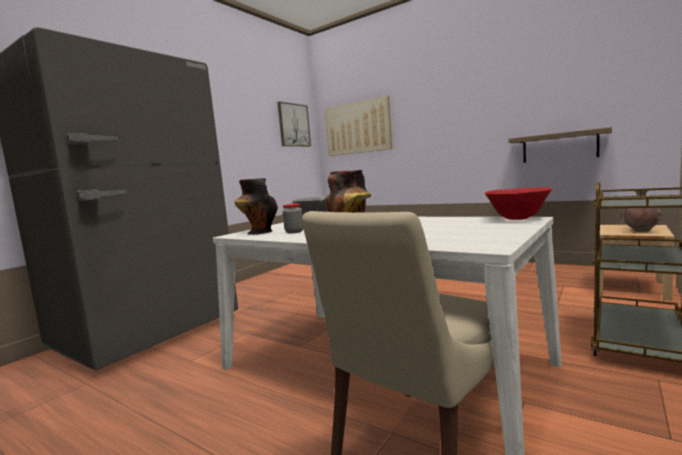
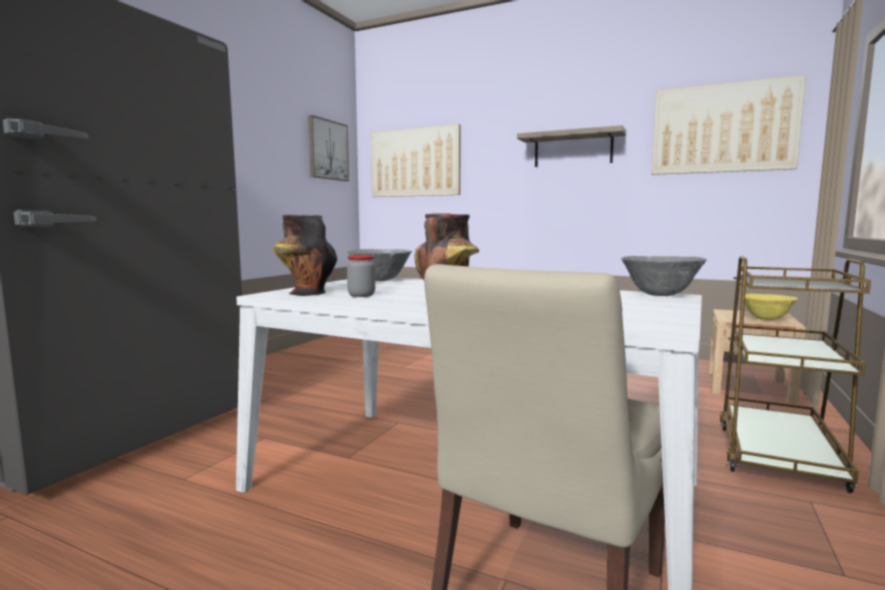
camera: 10 degrees left, 0 degrees up
(517, 219) = (660, 295): red bowl -> grey bowl
(559, 147) = (670, 211): shelf -> shelf (573, 149)
(600, 75) = (723, 128): none -> picture
(640, 231) = (766, 319): brown vase -> yellow bowl

